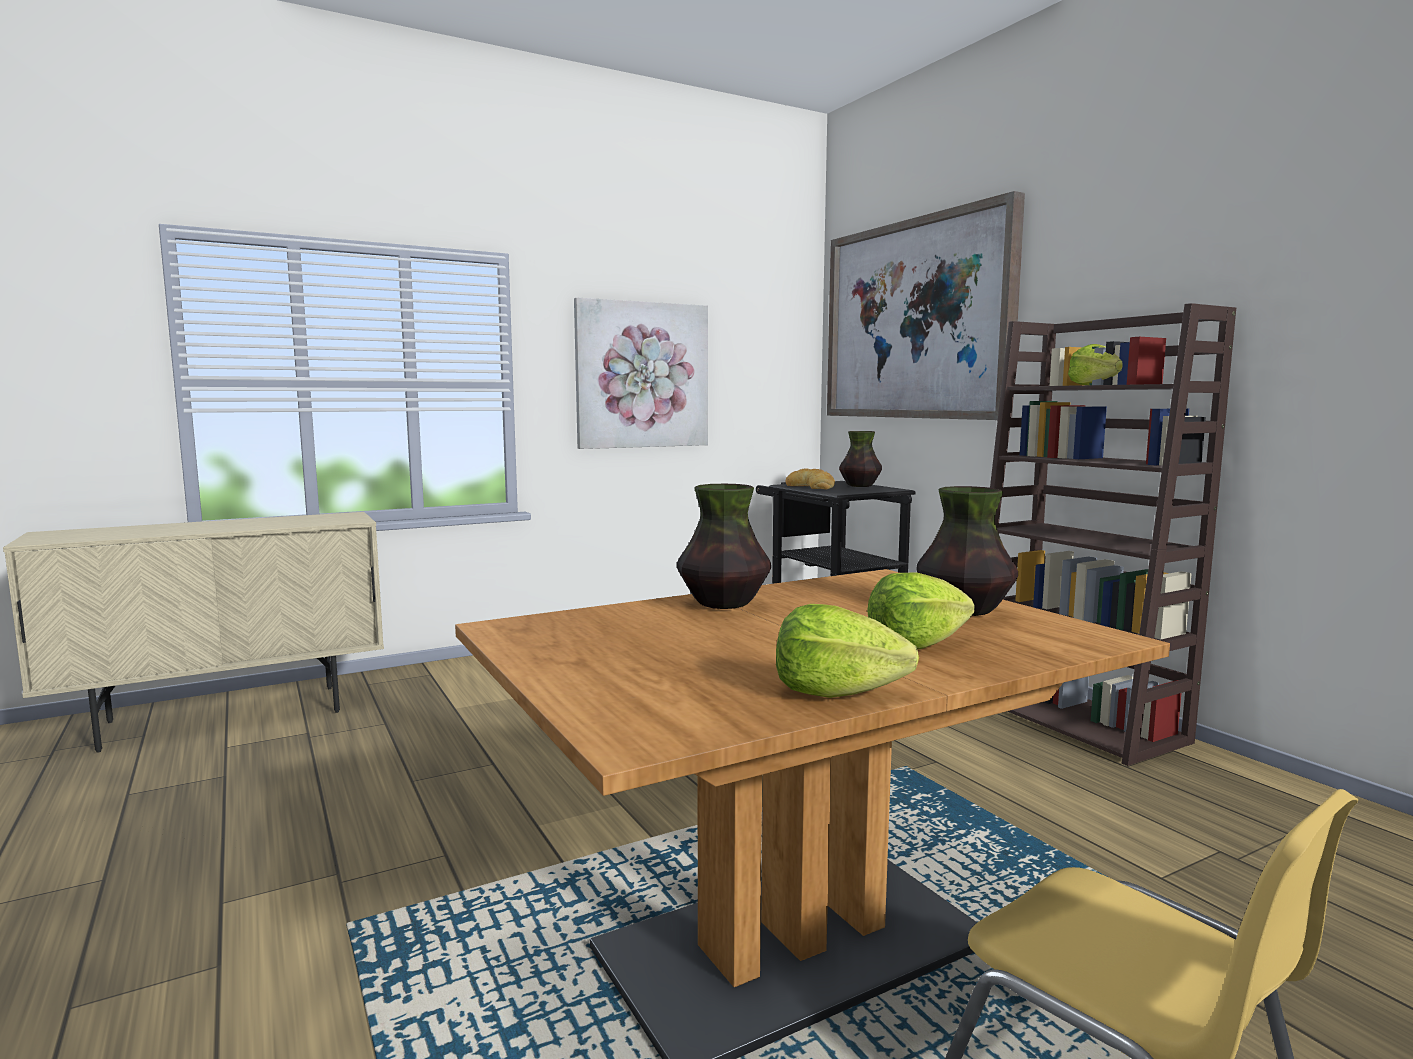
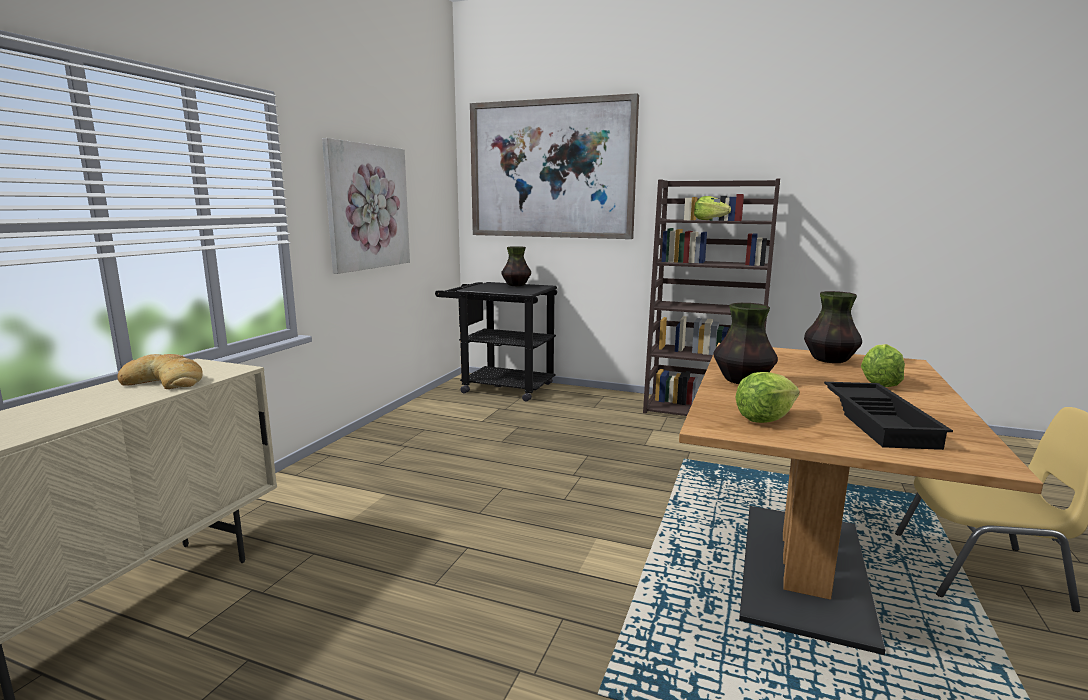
camera: 40 degrees left, 5 degrees up
(701, 672) = (881, 422): none -> black tray
(811, 487) = (491, 289): bread -> bread (165, 381)
(836, 692) = (945, 414): lettuce -> lettuce (765, 418)

